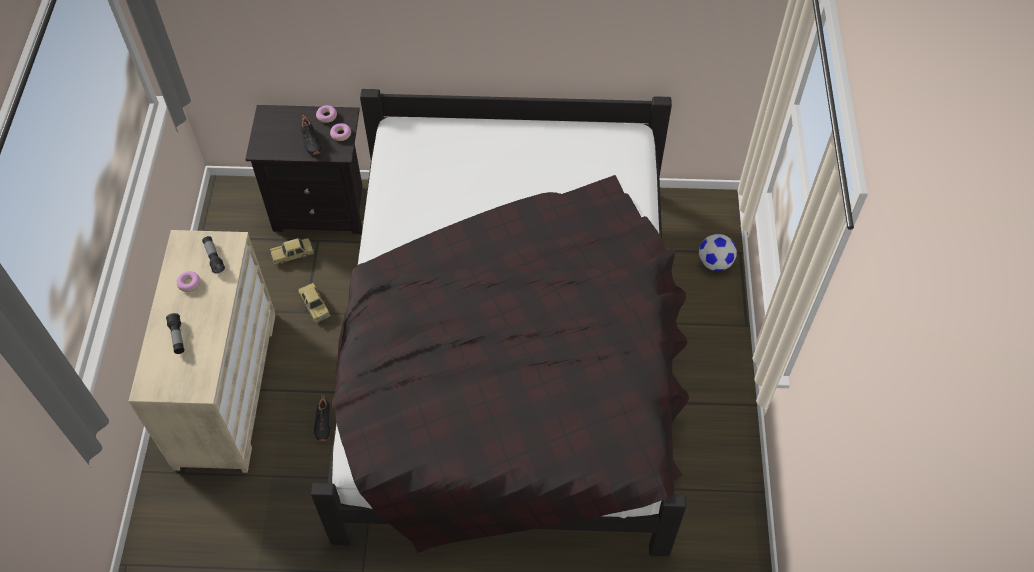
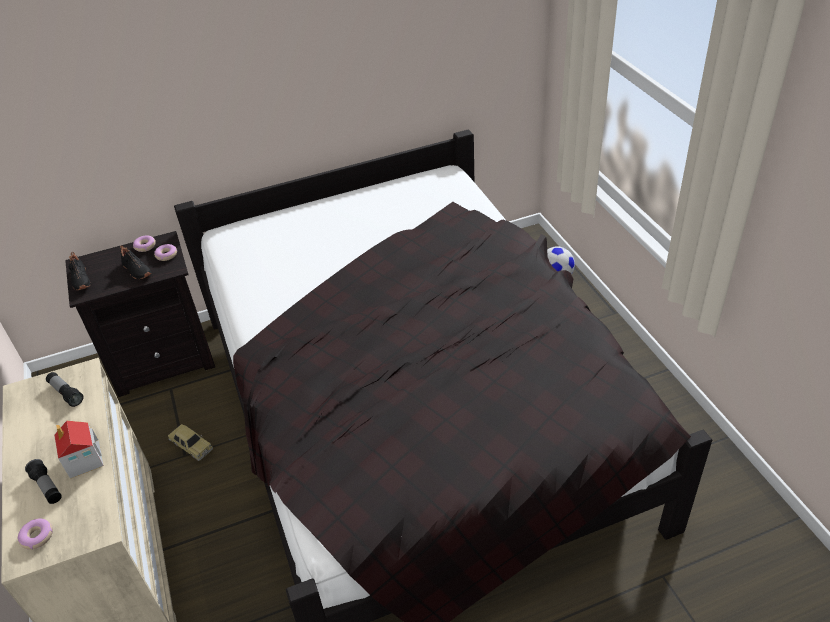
camera: 20 degrees left, 15 degrees down
(189, 283) = (43, 428): donut -> donut (37, 536)
(209, 326) = (84, 460): none -> toy house
(293, 254) = (148, 409): toy car -> none
(322, 423) = (249, 555): black shoe -> black shoe (80, 279)

